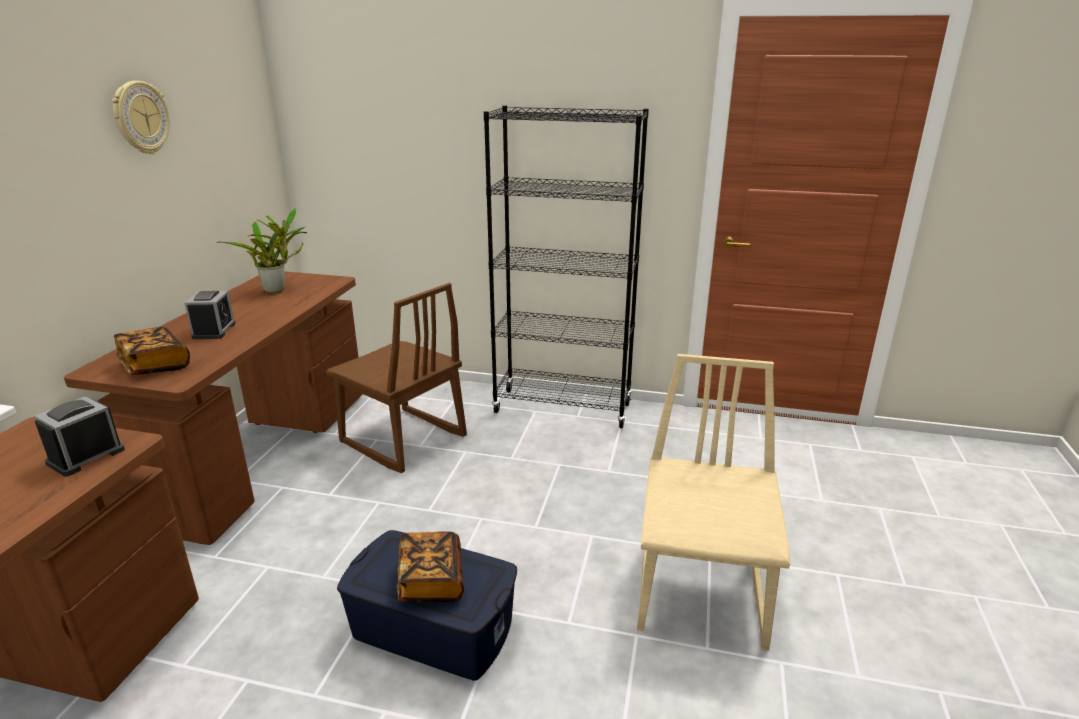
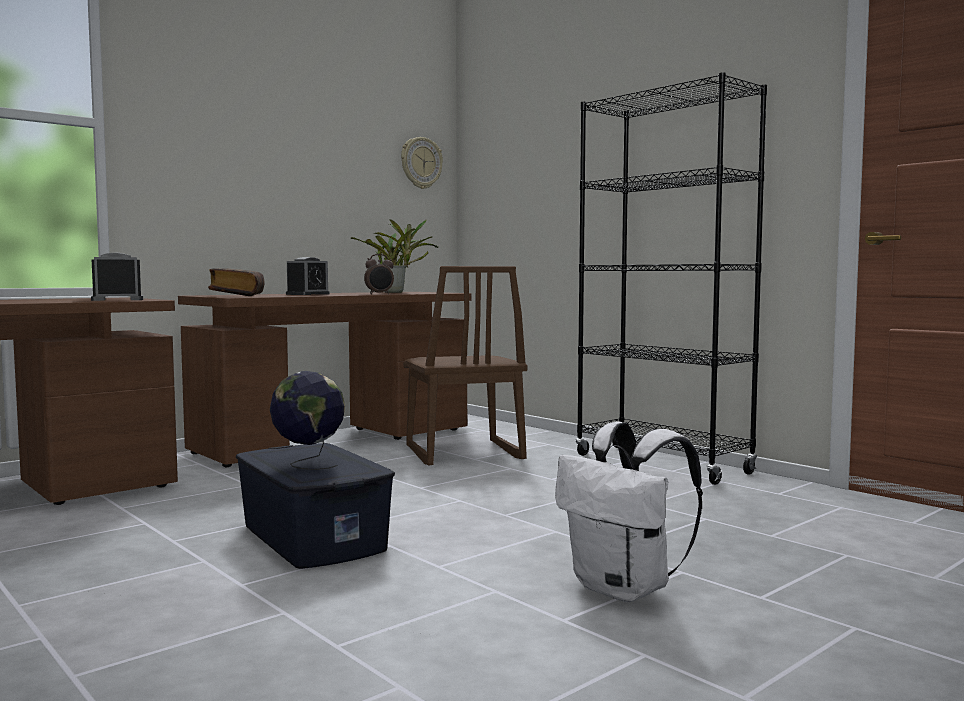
camera: 35 degrees right, 20 degrees down
(141, 118) = (308, 124): wall clock -> wall clock (421, 163)
(288, 311) = (379, 294): none -> alarm clock
(431, 581) = (308, 463): book -> globe
(703, 592) = (625, 589): beige chair -> white backpack

